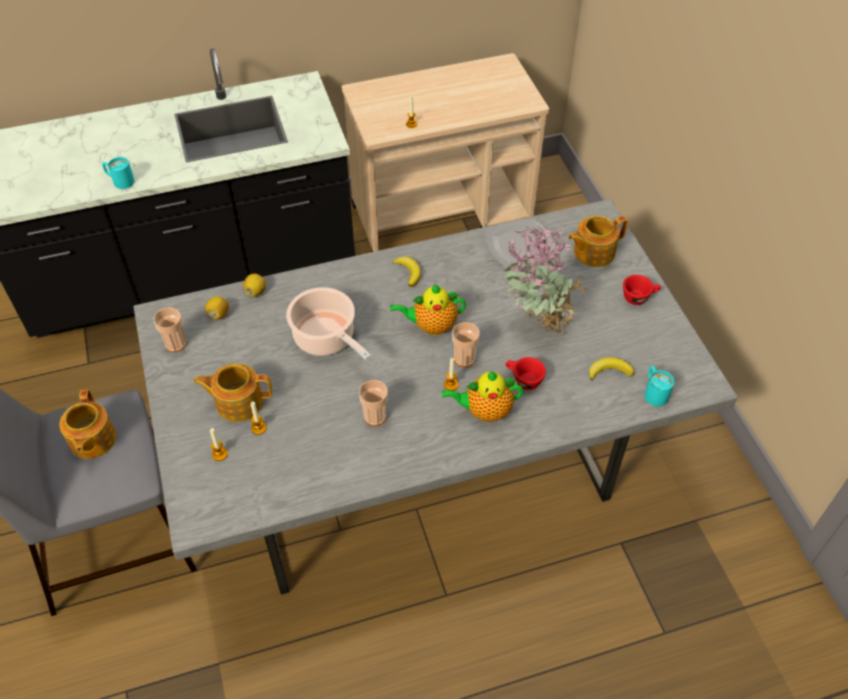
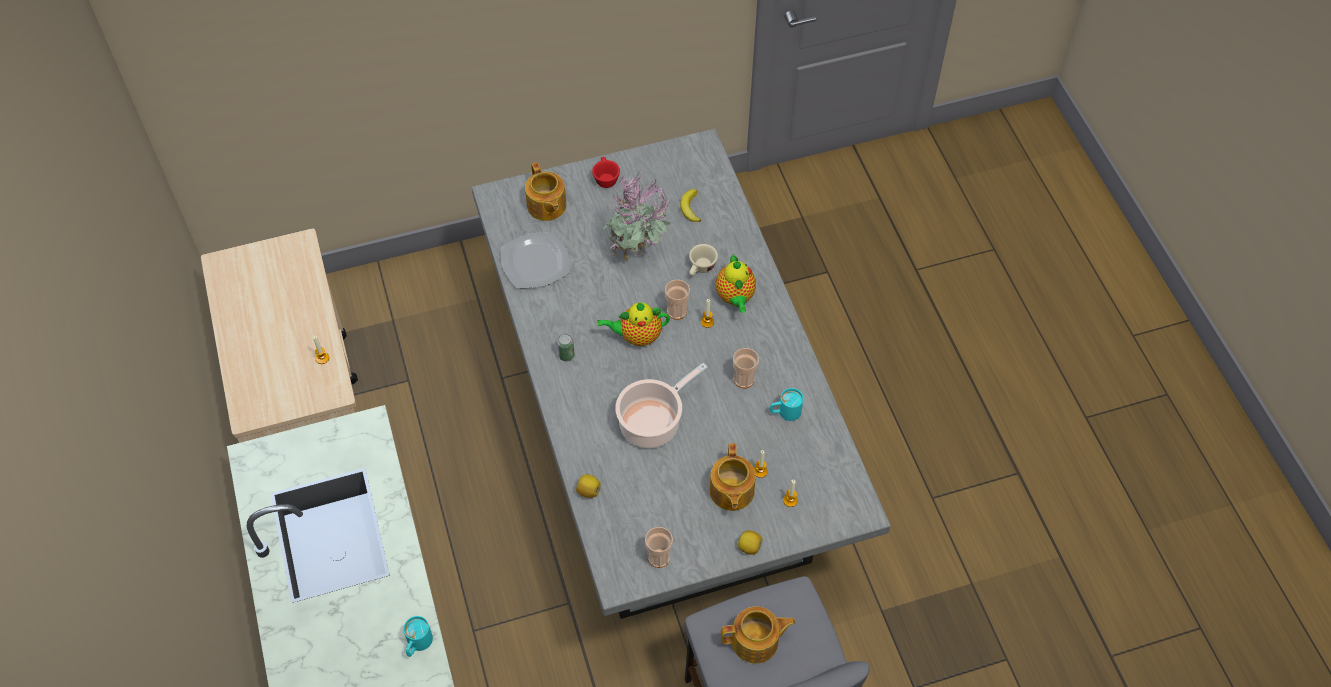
camera: 90 degrees left, 5 degrees up
(218, 314) = (619, 522): lemon -> lemon (749, 547)
(408, 272) = (566, 355): banana -> can
(431, 326) = (637, 336): teapot -> teapot turned 90 degrees clockwise
(523, 380) = (701, 269): red cup -> beige cup
(654, 392) = (712, 180): turquoise mug -> turquoise mug (785, 412)

